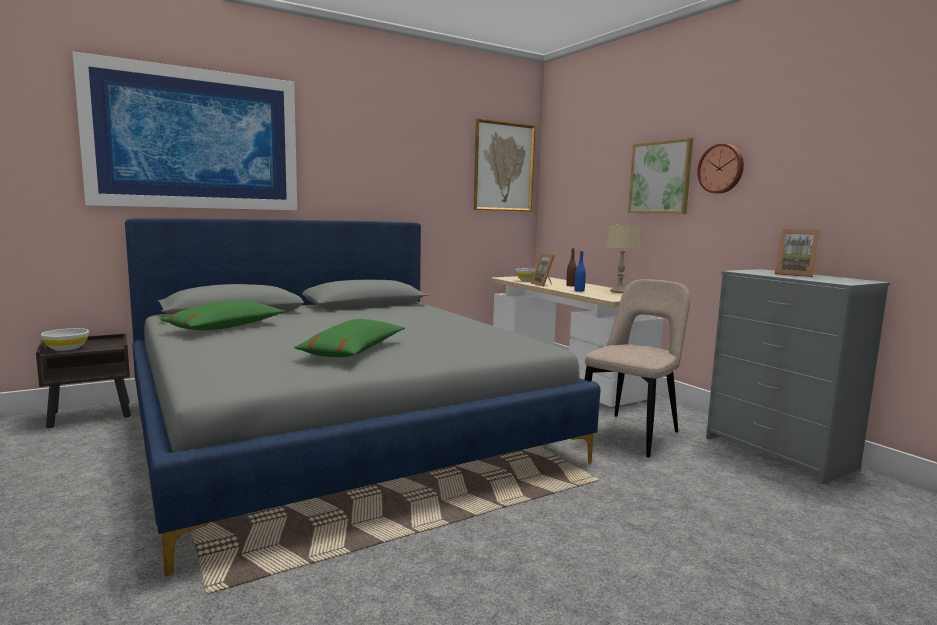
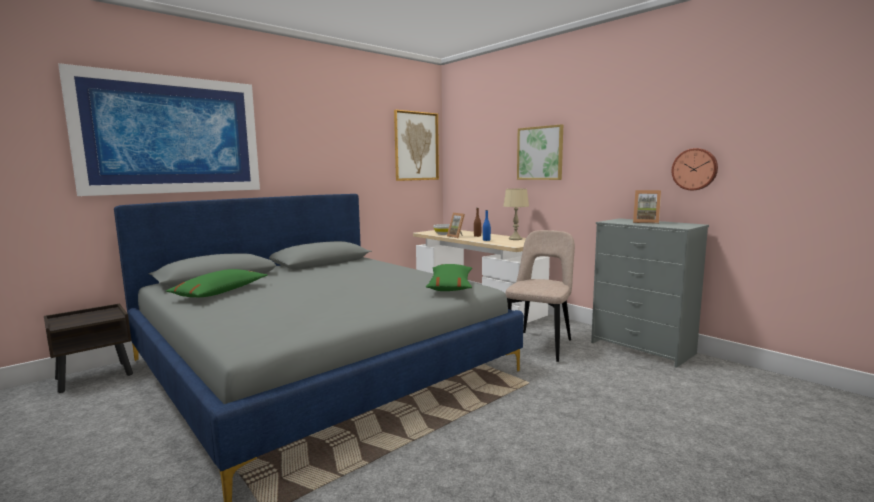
camera: 10 degrees left, 0 degrees up
(66, 348) = (71, 321): white bowl -> none
(353, 351) = (340, 304): green pillow -> green pillow (450, 286)
(721, 169) = (586, 146): wall clock -> wall clock (695, 169)

